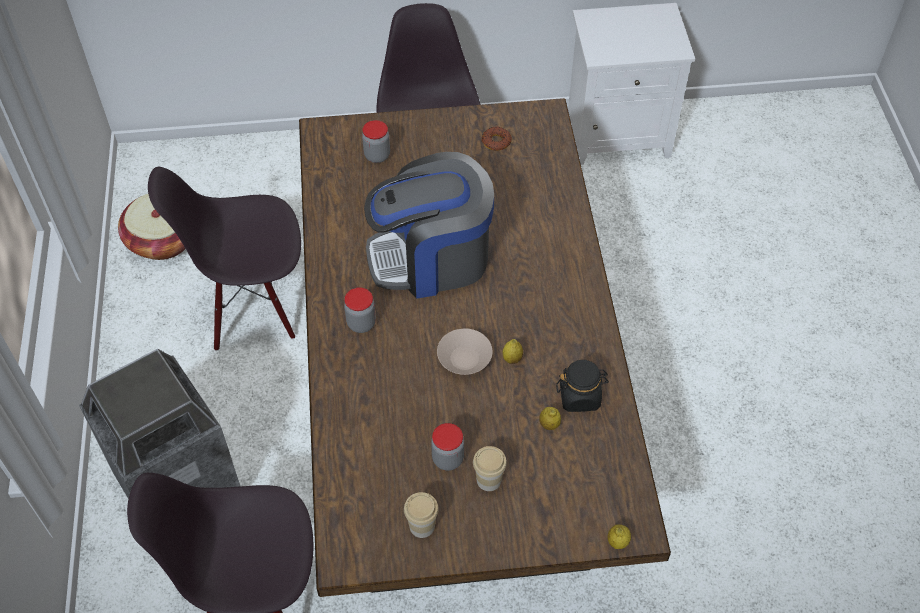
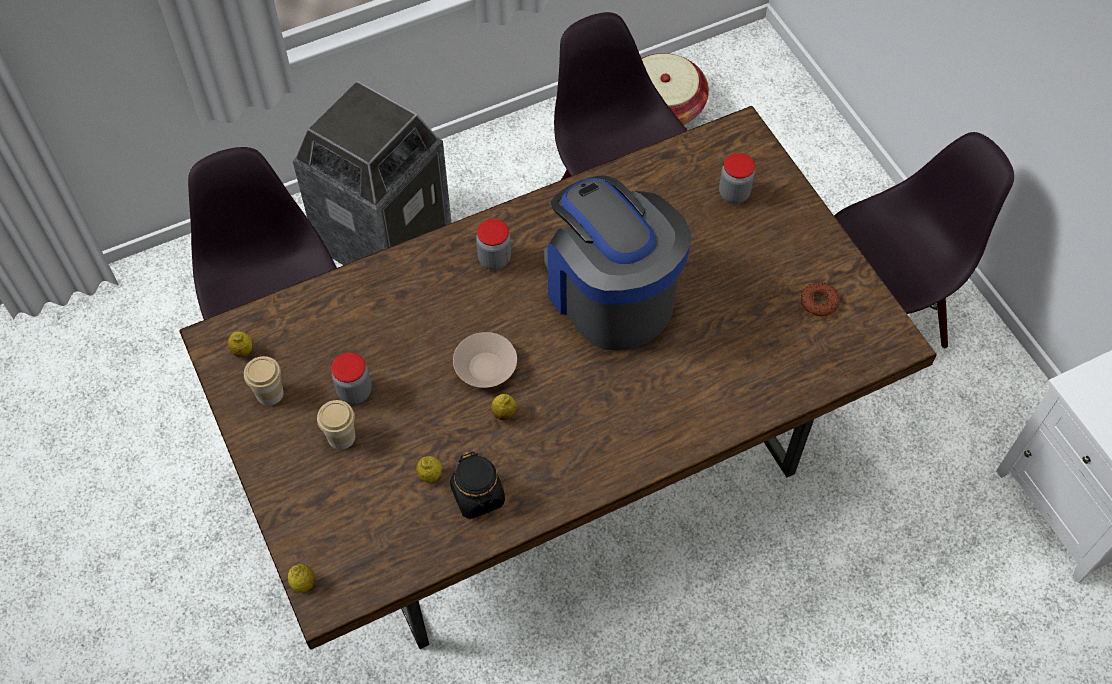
camera: 70 degrees right, 5 degrees up
(367, 538) = (242, 351): none -> lemon

